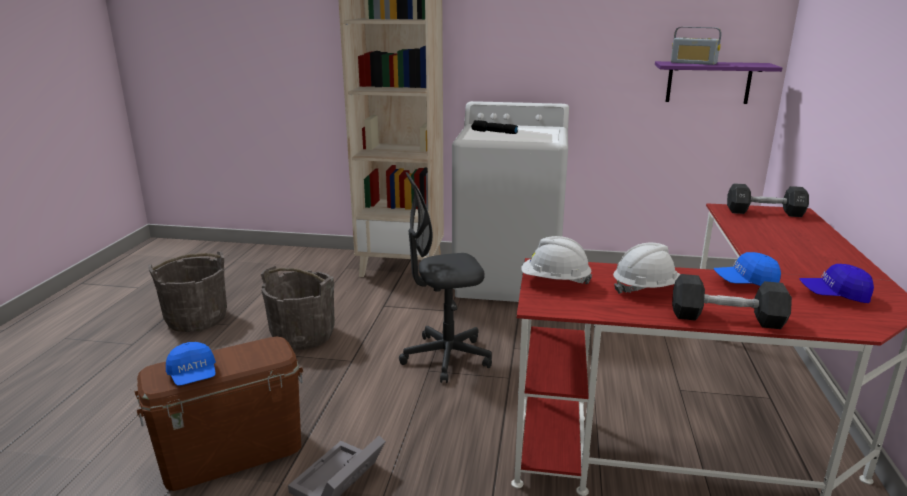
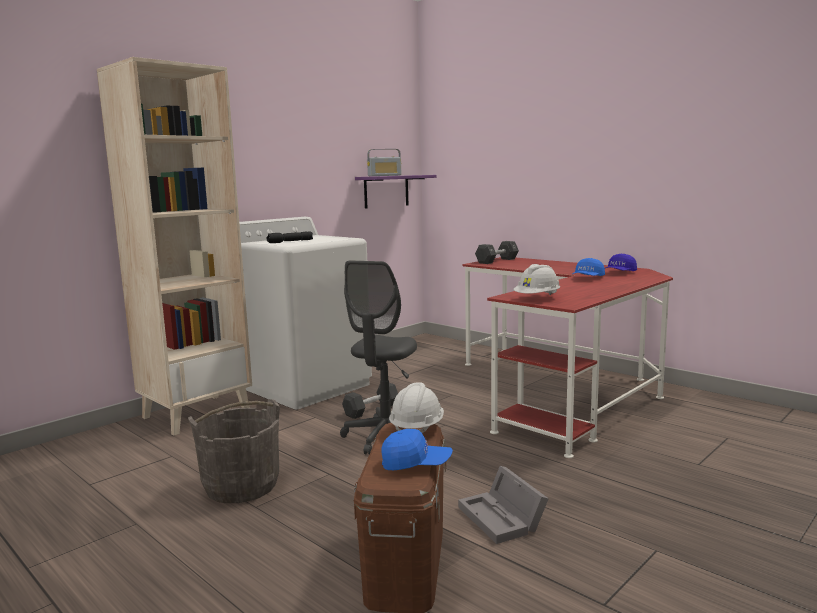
camera: 55 degrees left, 10 degrees down
(196, 318) = (77, 542): grey bucket -> none
(646, 289) = (572, 289): white hard hat -> white hard hat (417, 429)
(726, 318) = (626, 286): black dumbbell -> black dumbbell (371, 410)

